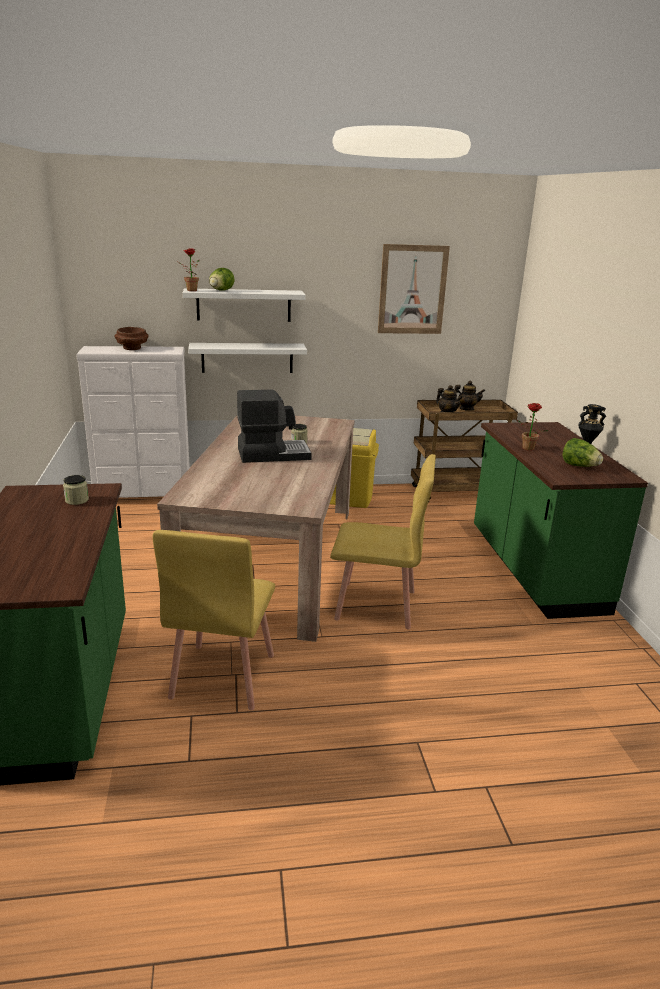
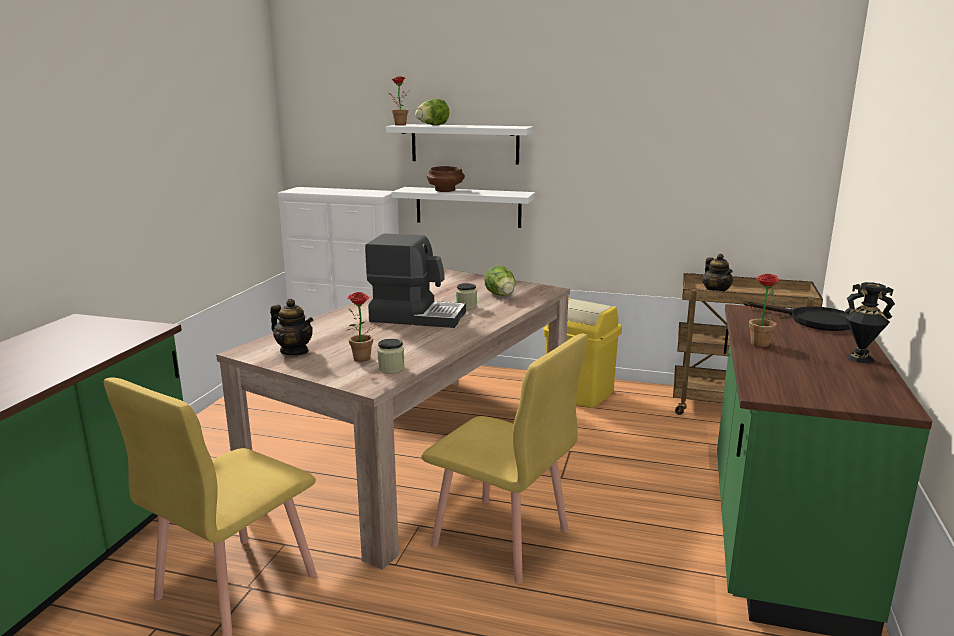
camera: 25 degrees right, 5 degrees down
(77, 500) = (109, 336): jar -> jar (391, 368)
(132, 348) = (340, 190): brown bowl -> brown bowl (445, 190)
(276, 492) = (362, 360): none -> potted plant
(412, 290) = (680, 125): picture -> none
(466, 409) = (752, 290): teapot -> teapot (294, 351)
(540, 429) = (812, 321): none -> black frying pan
(579, 466) = (822, 379): lettuce -> lettuce (501, 296)

